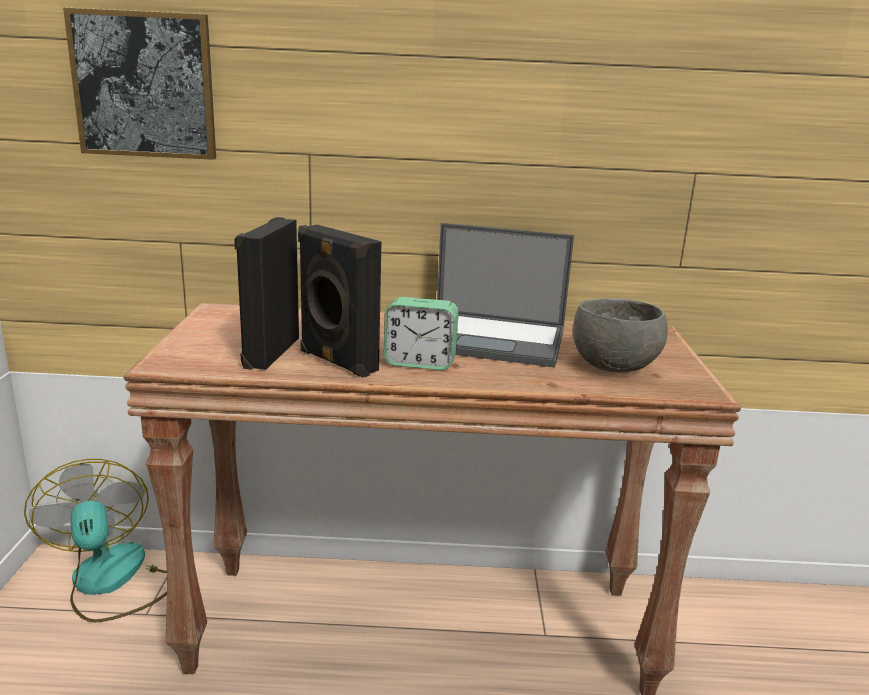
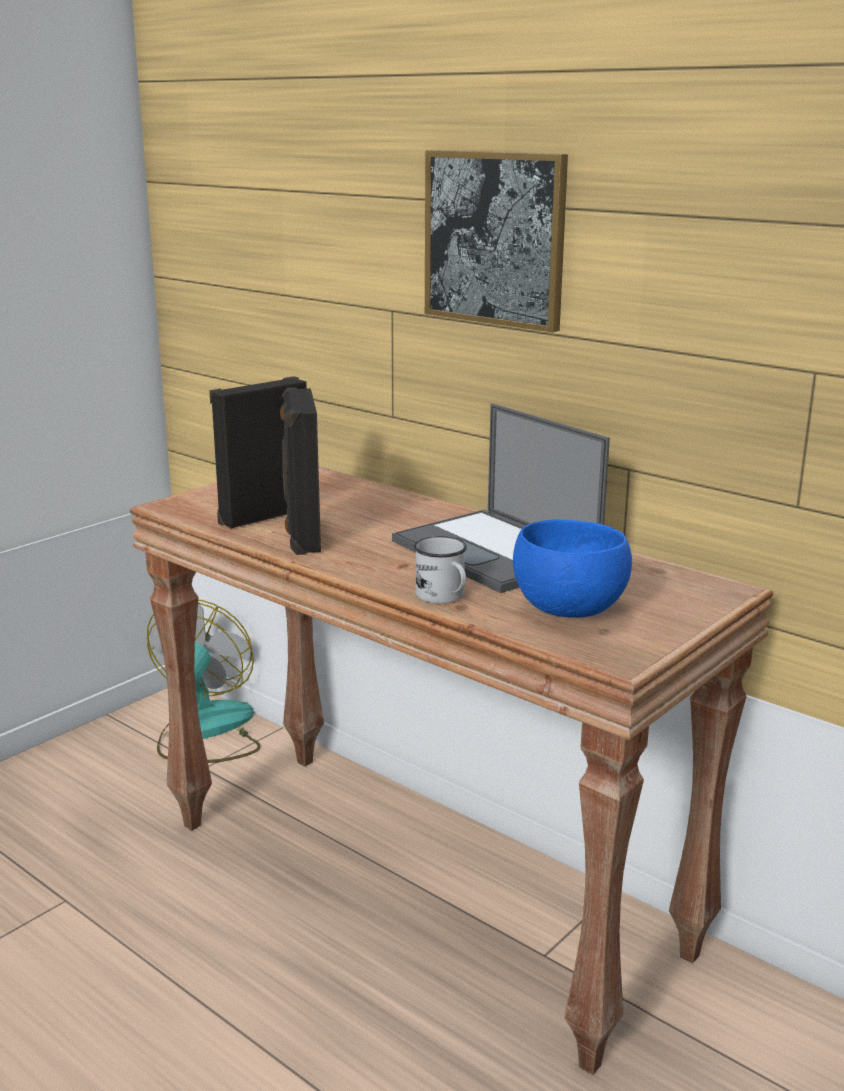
camera: 40 degrees right, 0 degrees up
(144, 85) = (263, 232): picture -> picture (495, 238)
(420, 362) = (374, 555): alarm clock -> none
(529, 380) = (444, 597): none -> white mug
(615, 367) = (570, 611): grey bowl -> blue bowl

